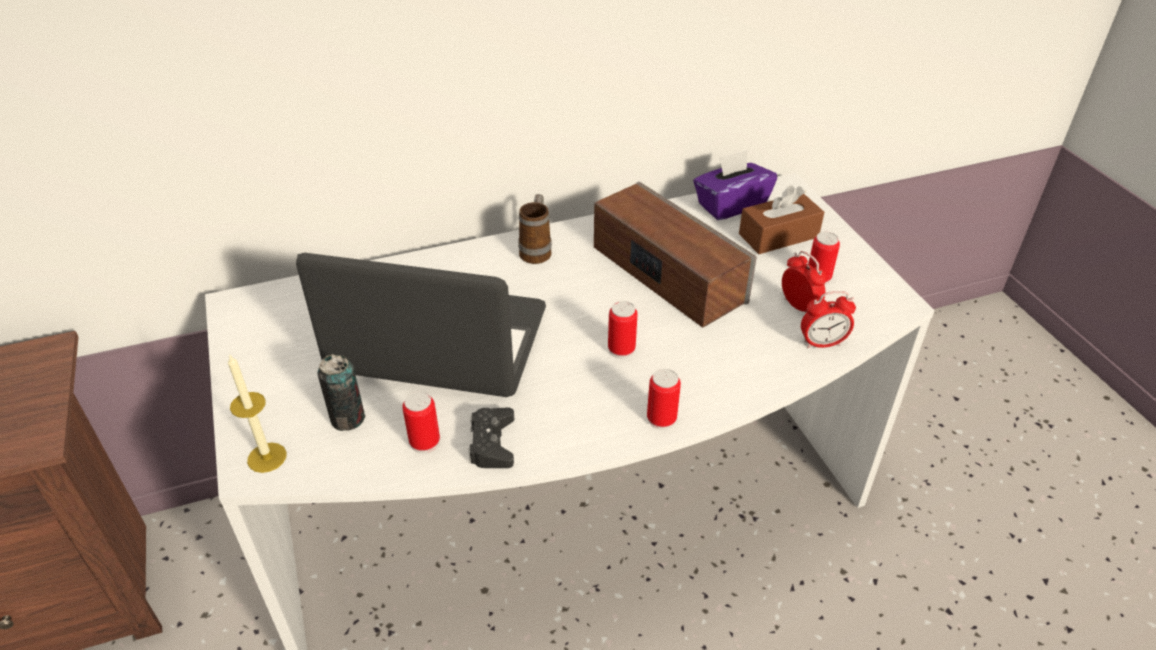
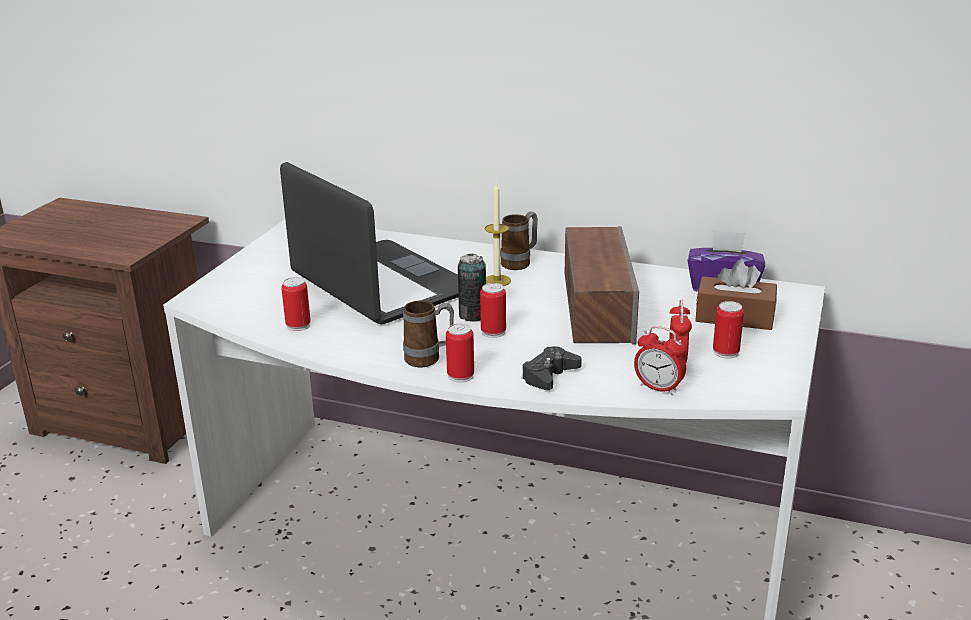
camera: 40 degrees right, 15 degrees down
(267, 457) = (209, 298): candle -> candle (497, 281)
(348, 419) = (274, 298): can -> can (472, 316)
(492, 444) = (334, 342): black game controller -> black game controller (549, 375)
(609, 414) = (429, 359): none -> mug

